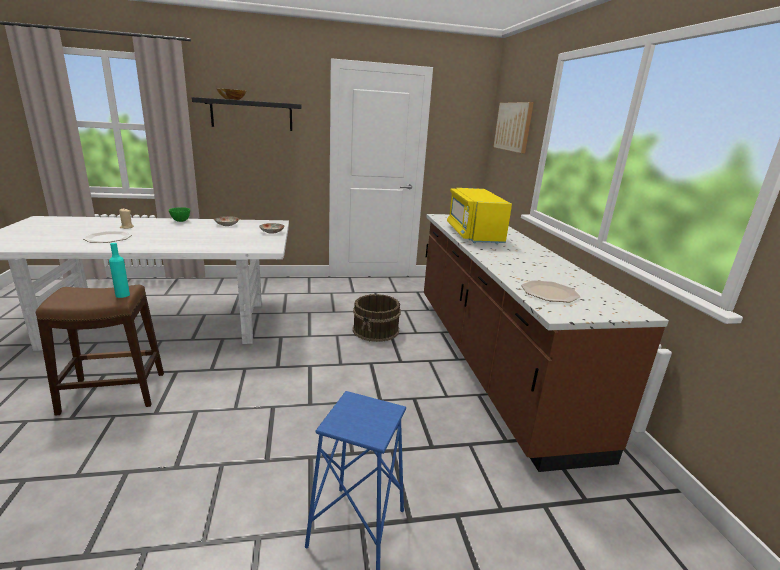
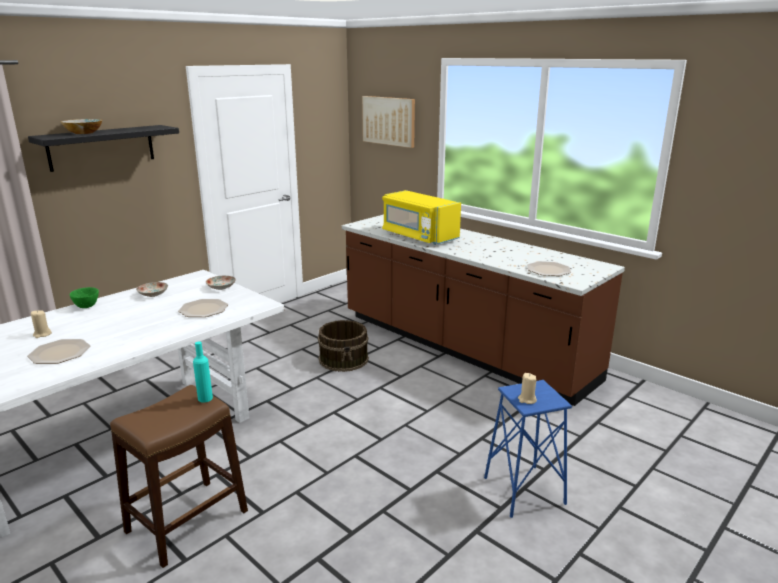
camera: 35 degrees left, 0 degrees up
(230, 240) = (203, 309): none -> plate
(347, 417) = (527, 400): none -> beige candle

